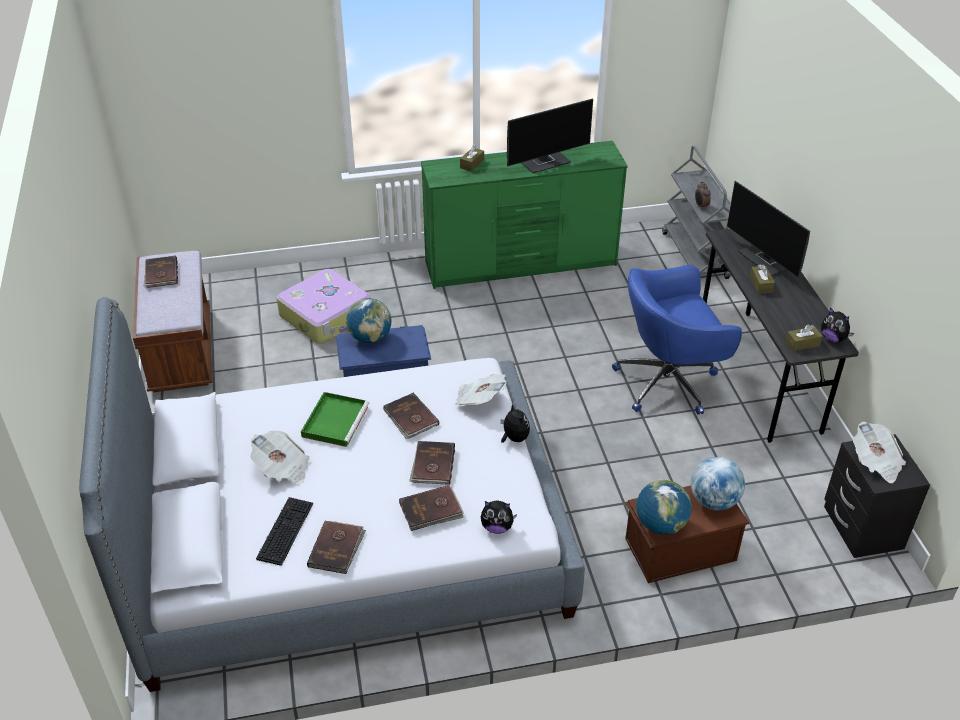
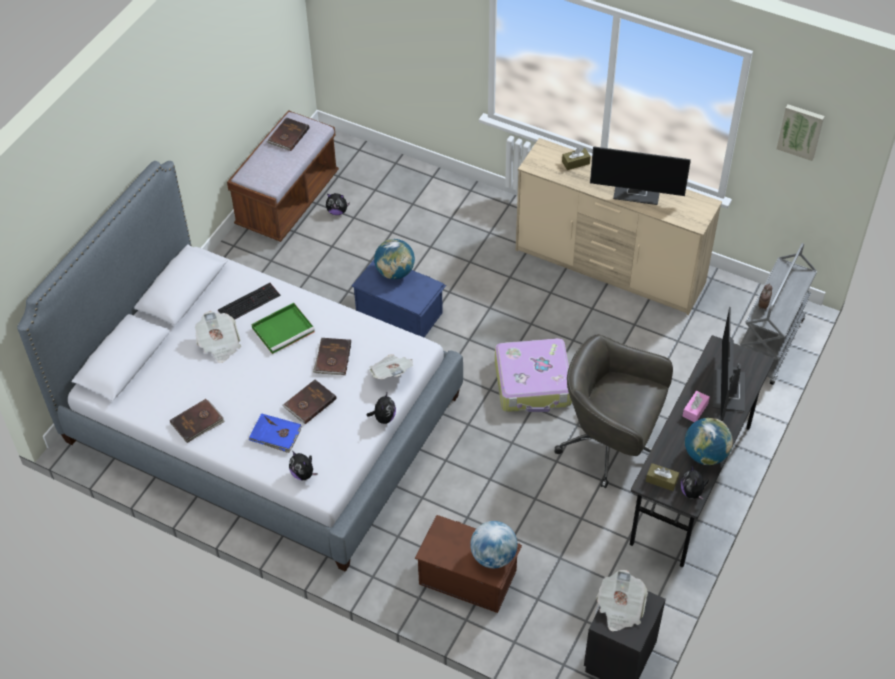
camera: 40 degrees right, 10 degrees up
(240, 336) = (337, 211): none -> plush toy
(284, 530) = (181, 389): keyboard -> keyboard (249, 302)
(327, 316) = (413, 229): suitcase -> suitcase (533, 384)
(431, 510) = (275, 434): brown book -> blue book
(521, 264) = (609, 268): green dresser -> beige dresser
(660, 525) = (436, 547): globe -> globe (705, 455)
(666, 36) = (800, 131): none -> picture
(669, 382) = (611, 445): blue office chair -> grey office chair
(761, 284) = (695, 410): brown tissue box -> pink tissue box

